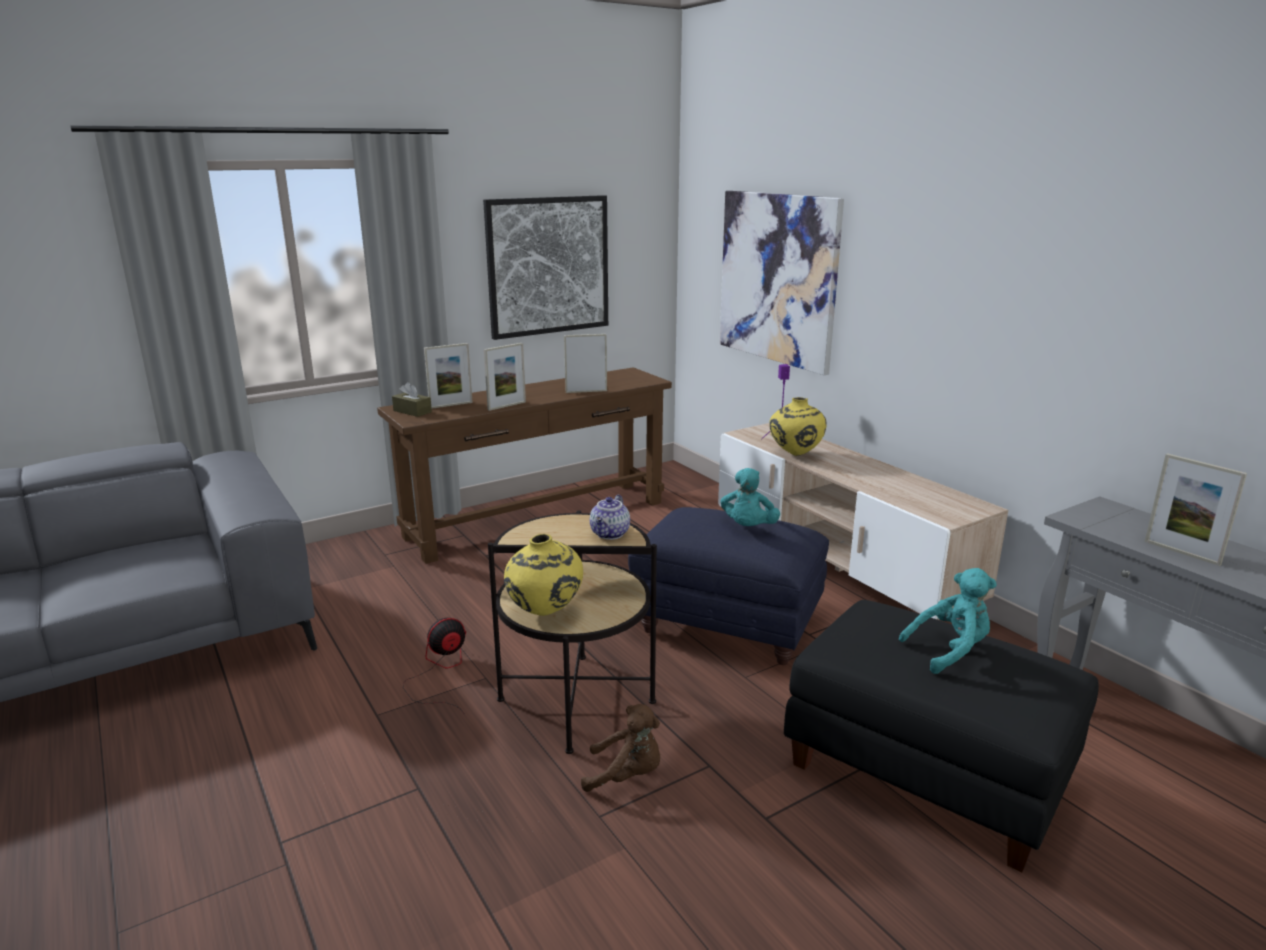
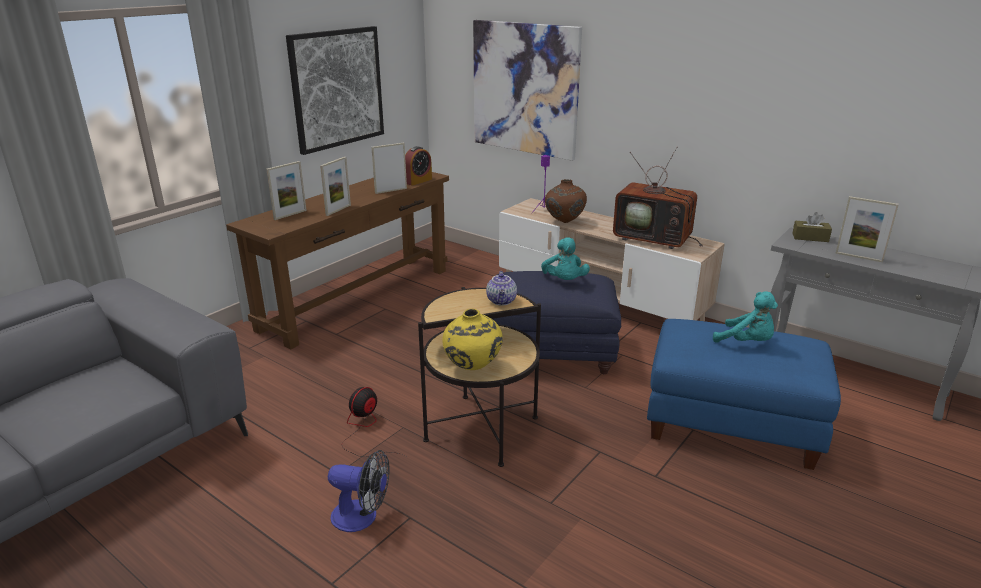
camera: 20 degrees left, 5 degrees up
(367, 773) = (362, 517): none -> fan
(412, 411) = (262, 224): brown tissue box -> brown tissue box (810, 237)
(627, 775) = (551, 471): brown plush toy -> none
(628, 384) = (418, 181): none -> alarm clock
(795, 455) = (564, 222): yellow vase -> brown vase
(905, 491) = (655, 239): none -> television
(929, 772) = (731, 423): black ottoman -> blue ottoman
(950, 651) = (746, 342): turquoise plush toy -> turquoise plush toy turned 75 degrees clockwise

